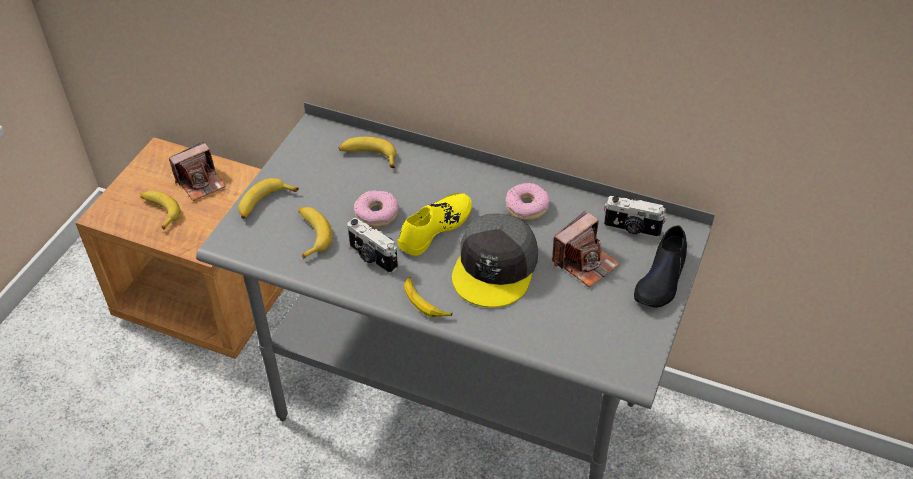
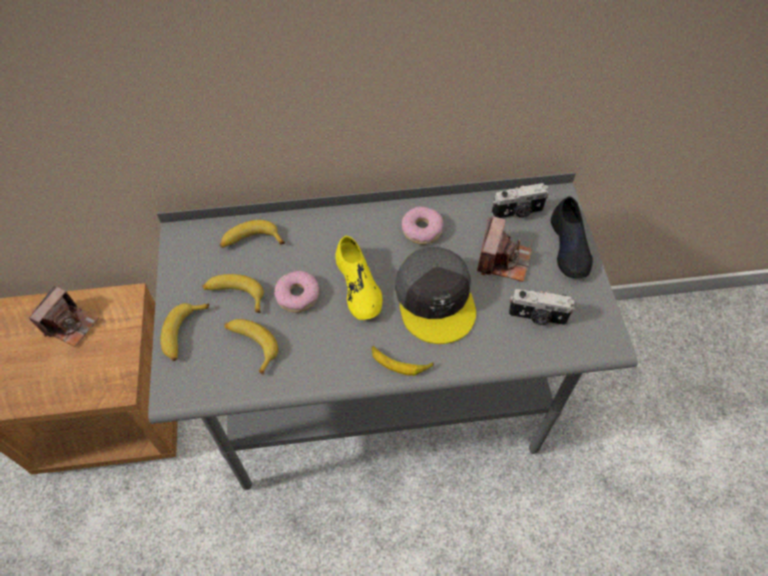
camera: 30 degrees left, 10 degrees up
(159, 211) = (47, 372): banana -> banana (235, 295)
(372, 258) = (323, 342): camera -> camera (537, 317)
(434, 228) = (358, 286): yellow shoe -> yellow shoe turned 150 degrees clockwise

